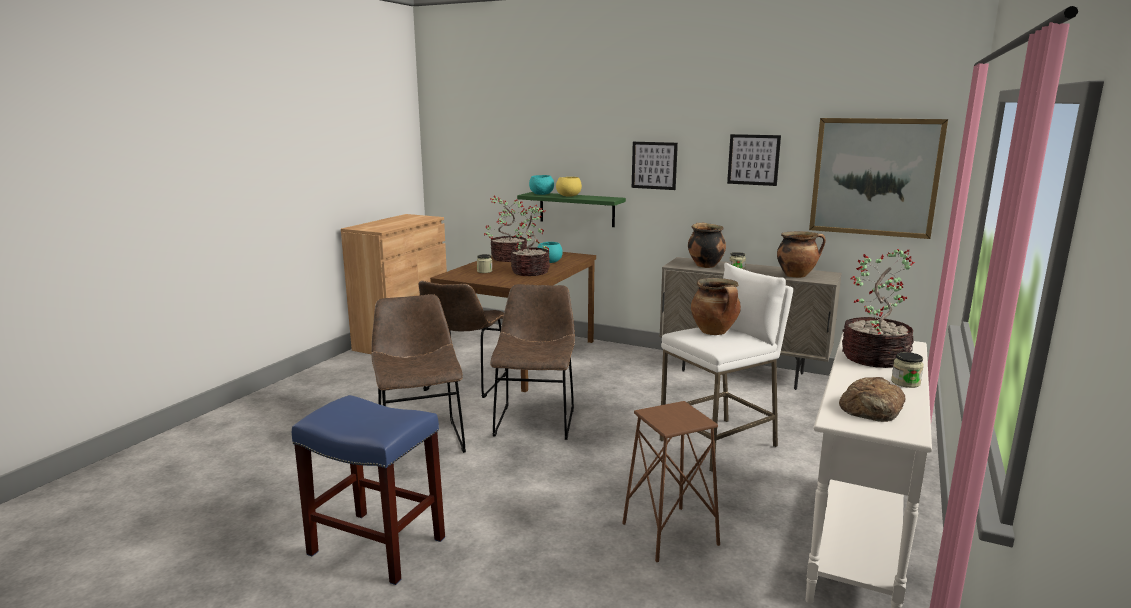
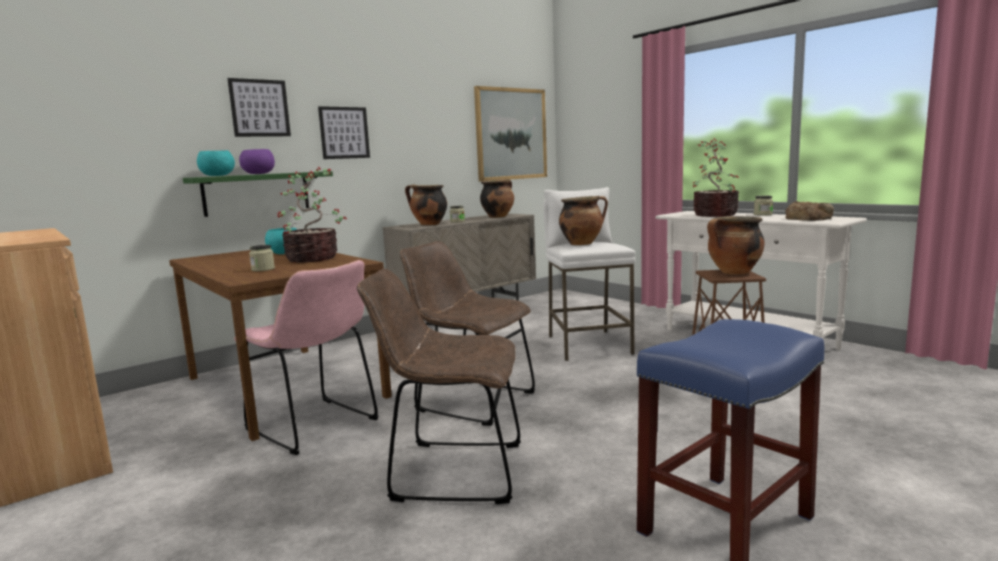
camera: 65 degrees left, 5 degrees down
(464, 384) = (316, 427): brown chair -> pink chair
(507, 258) = (224, 262): potted plant -> none
(569, 196) = (258, 174): yellow bowl -> purple bowl
(681, 418) = (734, 273): none -> cooking pot
(753, 159) = (432, 123): picture -> picture (259, 108)

